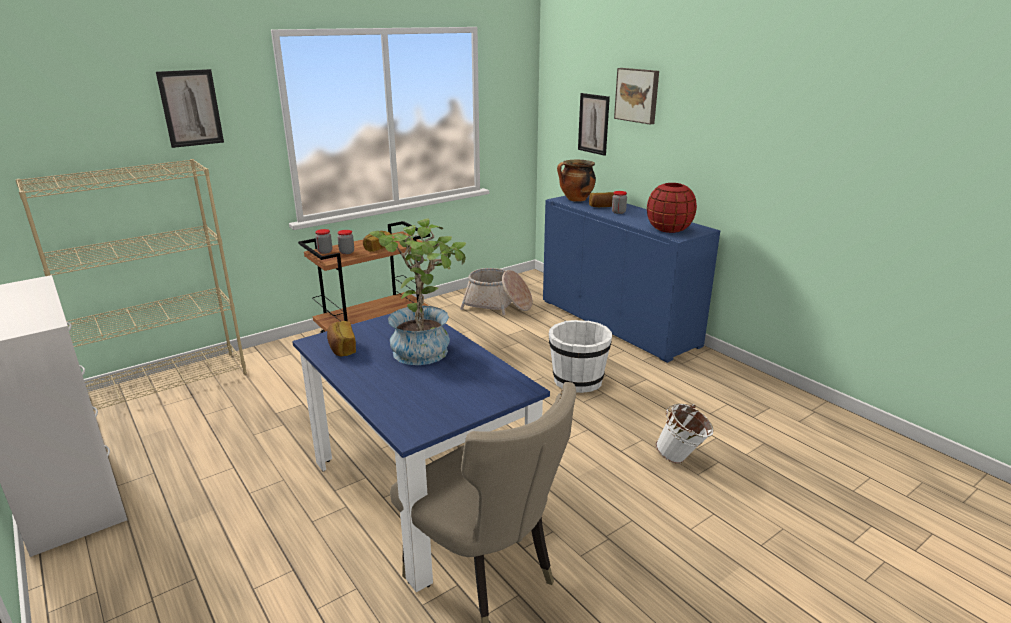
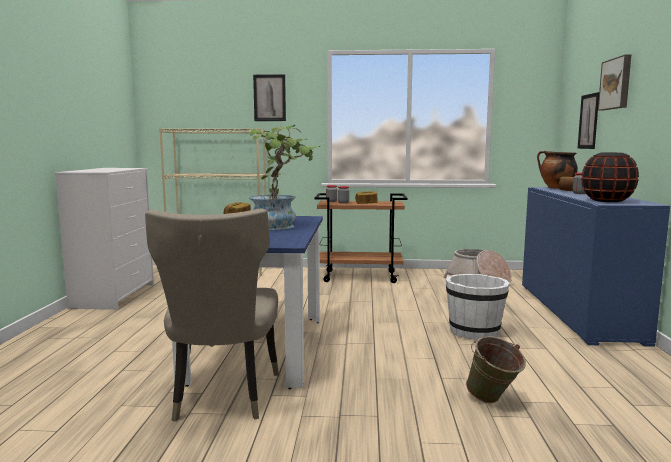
camera: 40 degrees right, 15 degrees down
(668, 229) = (607, 201): red vase -> black vase
(681, 458) = (493, 401): white bucket -> green bucket

